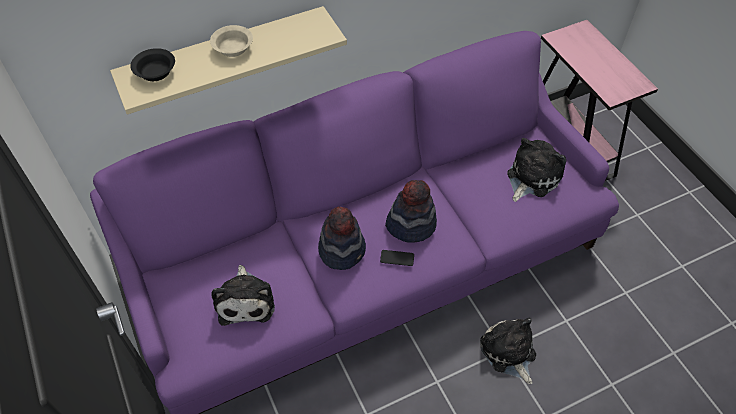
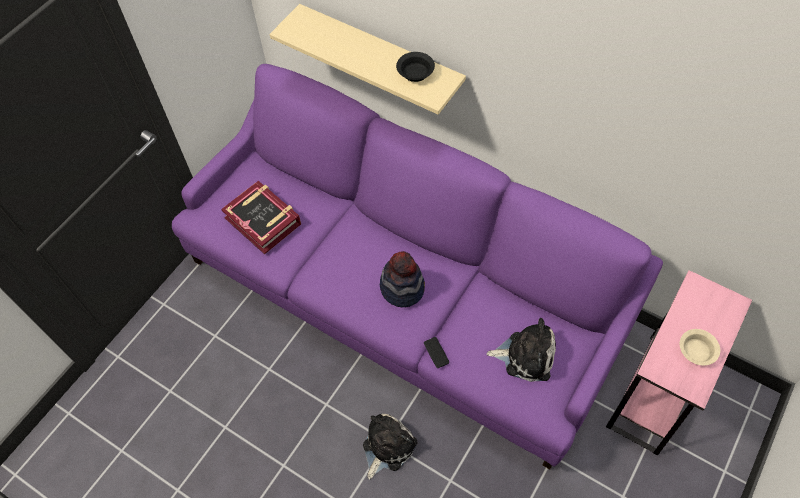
camera: 60 degrees right, 5 degrees up
(156, 73) = (314, 27): black bowl -> black bowl (415, 74)
(232, 49) = (371, 51): beige bowl -> beige bowl (695, 351)
(246, 300) = (263, 221): plush toy -> book
(342, 249) = (345, 254): hat -> none
(397, 258) = (363, 295): phone -> phone (436, 352)

